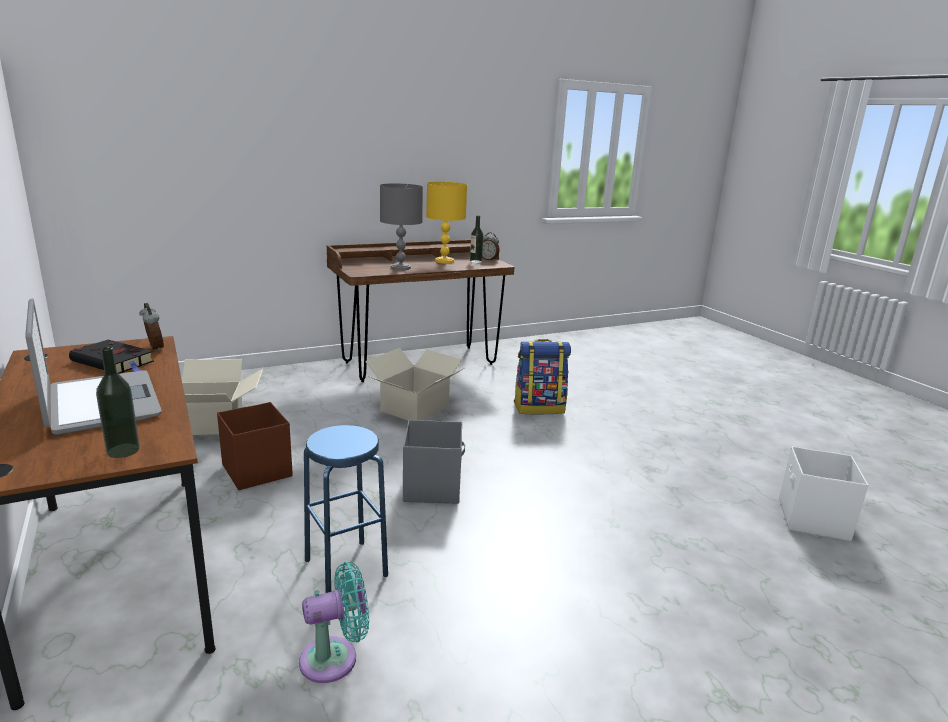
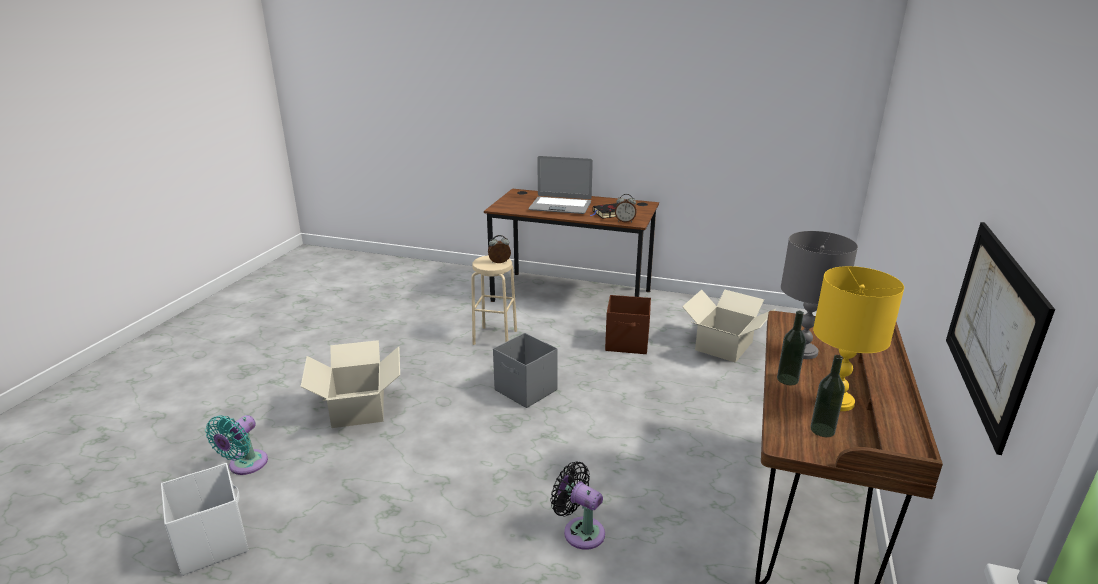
camera: 135 degrees right, 5 degrees up
(123, 450) = (508, 204): bottle -> bottle (787, 379)
(335, 658) = (448, 318): turquoise fan -> turquoise fan (245, 465)
(346, 567) = (495, 337): blue stool -> beige stool
(414, 408) = (665, 444): cardboard box -> cardboard box (359, 408)
(480, 170) = (992, 328): none -> picture
(489, 260) = (833, 451): alarm clock -> alarm clock (499, 262)
(539, 408) = (580, 531): backpack -> black fan

